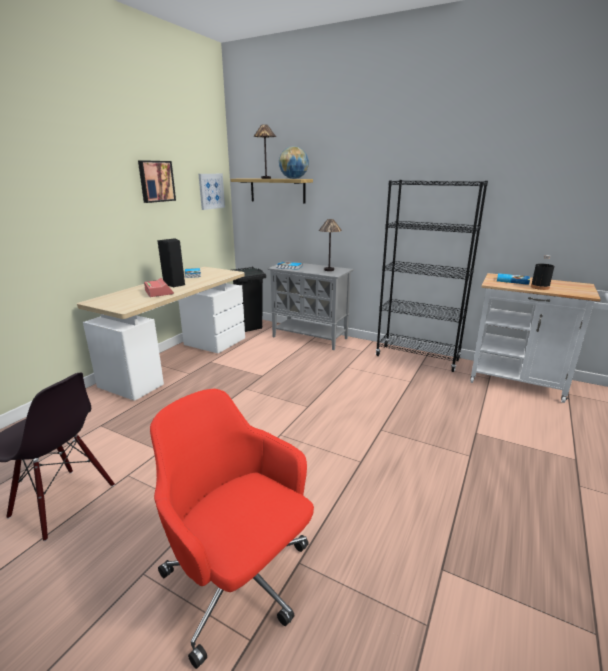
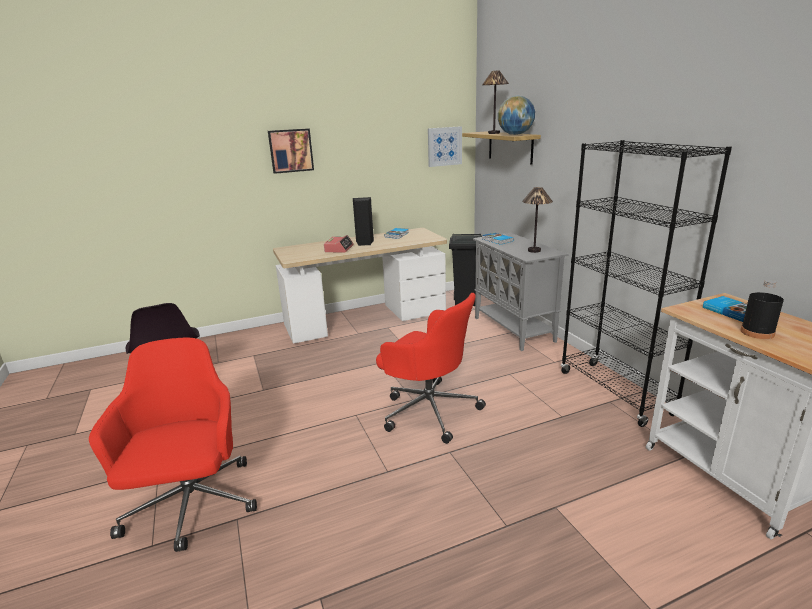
camera: 40 degrees right, 0 degrees up
(156, 181) = (371, 139): picture -> picture (291, 150)
(328, 409) = (428, 410): none -> red office chair

